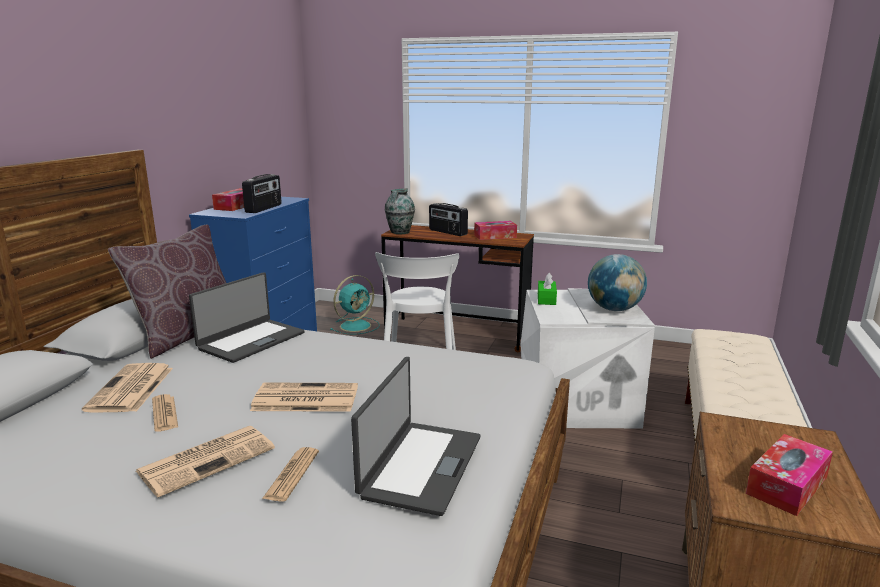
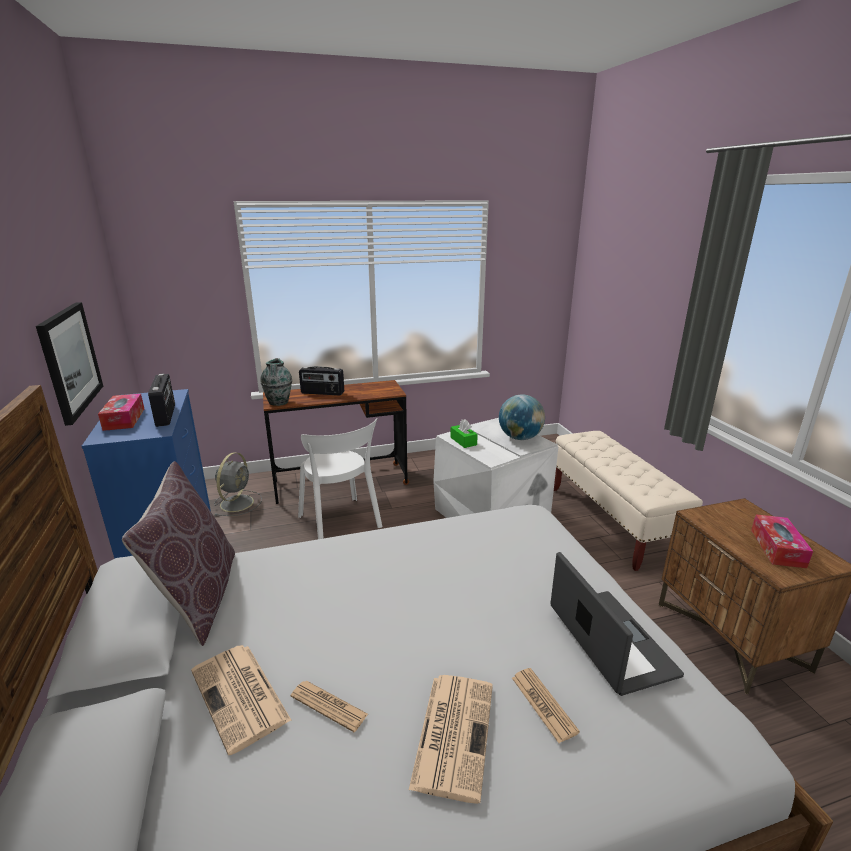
camera: 35 degrees left, 5 degrees up
(207, 151) = (70, 360): none -> picture
(251, 340) = (282, 575): laptop -> none
(304, 399) = (432, 620): newspaper -> none
(356, 326) = (238, 502): turquoise fan -> grey fan
(495, 236) = (369, 389): tissue box -> none

